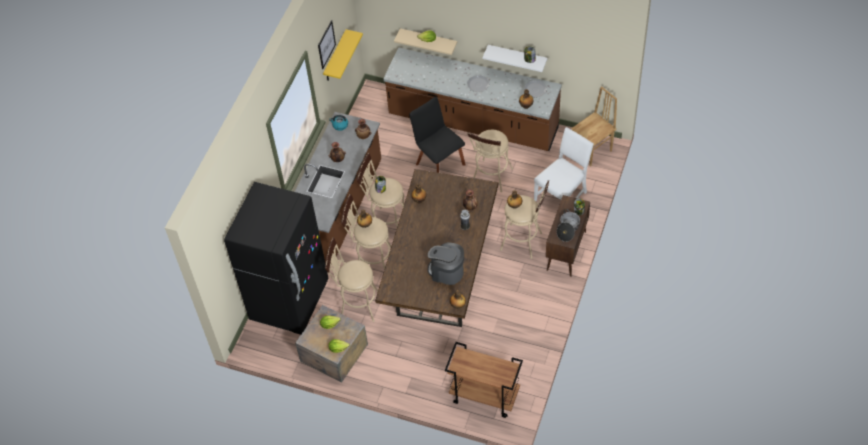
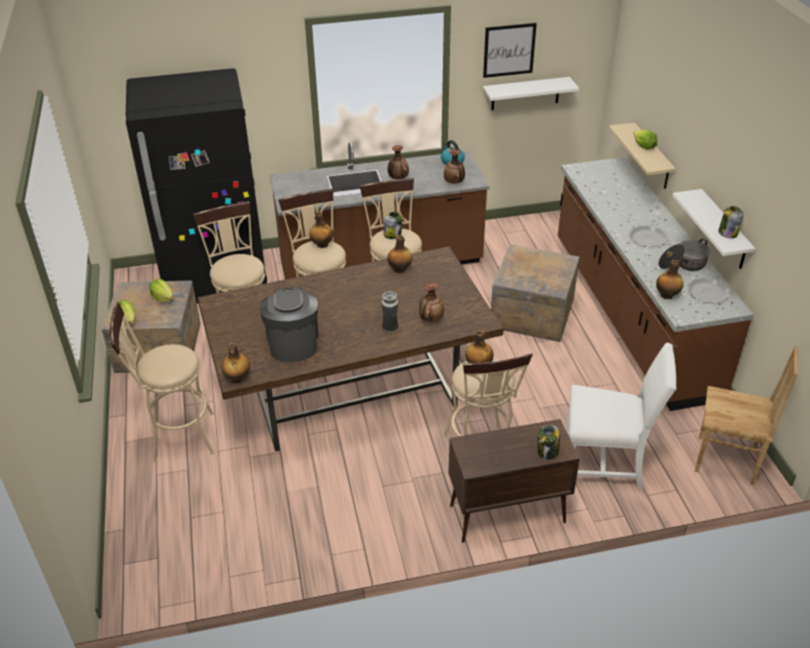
camera: 55 degrees right, 15 degrees down
(335, 57) = (525, 93): yellow shelf -> white shelf
(439, 162) = (533, 312): black chair -> crate
(484, 396) = (161, 533): brown cart -> none
(491, 178) = (558, 371): beige stool -> beige stool (177, 437)
(568, 229) = (497, 454): cooking pot -> cooking pot (682, 264)

